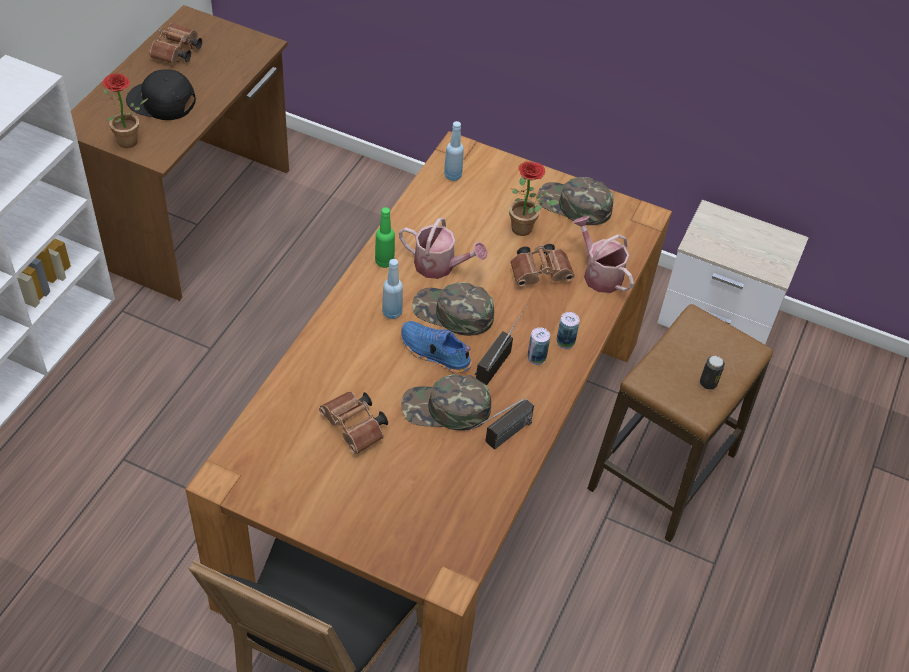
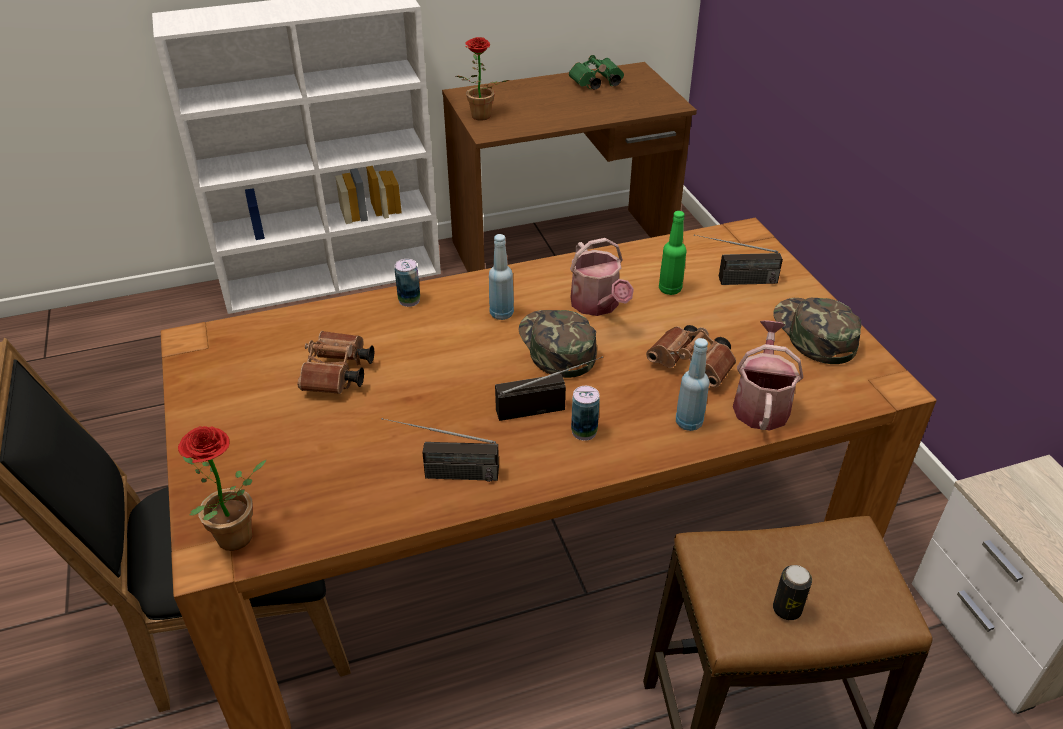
camera: 50 degrees right, 10 degrees down
(161, 102) = (540, 105): black cap -> none
(176, 53) = (595, 84): brown binoculars -> green binoculars
(384, 262) = (552, 275): green bottle -> green bottle (670, 289)
(434, 353) = (491, 365): blue shoe -> none
(445, 409) = (434, 414): green cap -> none
(453, 175) = (711, 249): blue bottle -> blue bottle (689, 422)
(493, 194) = (732, 281): none -> radio
(526, 229) = (729, 324): potted plant -> potted plant (237, 543)
(565, 342) = (635, 438): can -> can (409, 300)

